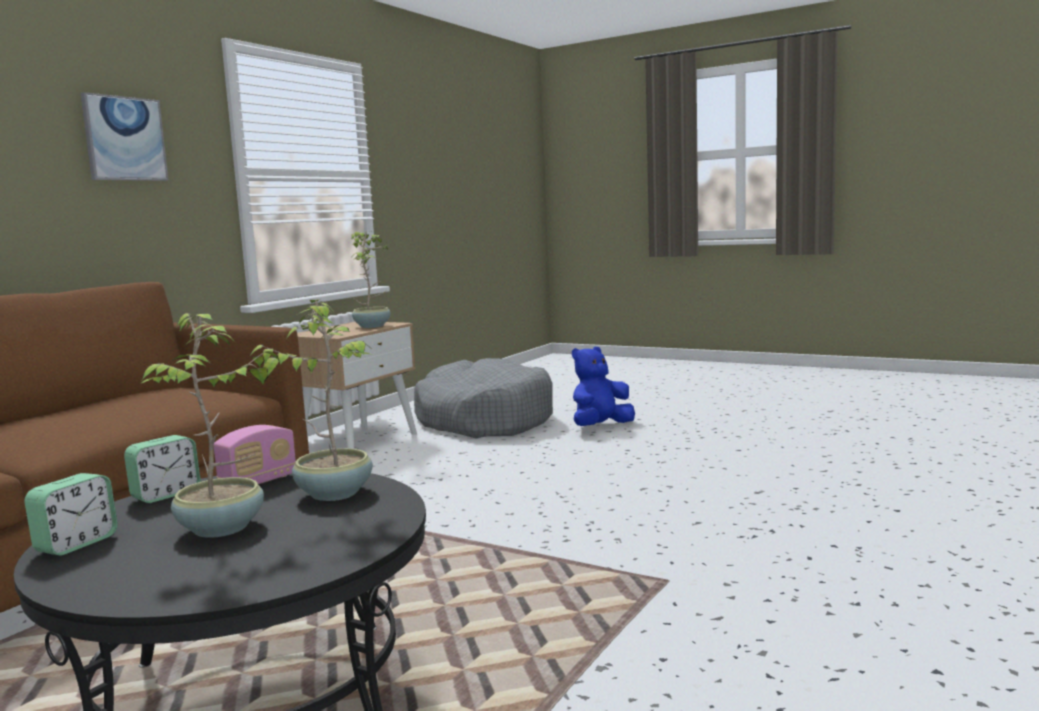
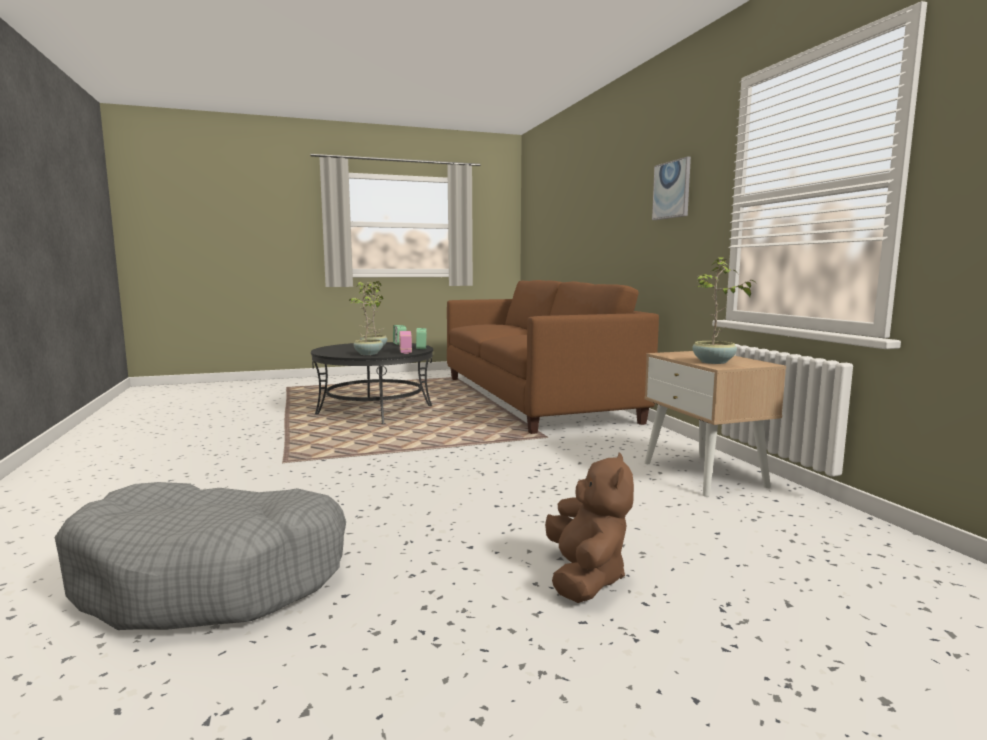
camera: 130 degrees right, 0 degrees up
(484, 420) = (729, 537): grey dog bed -> grey dog bed (214, 578)
(600, 427) = (585, 578): blue plush toy -> brown plush toy

